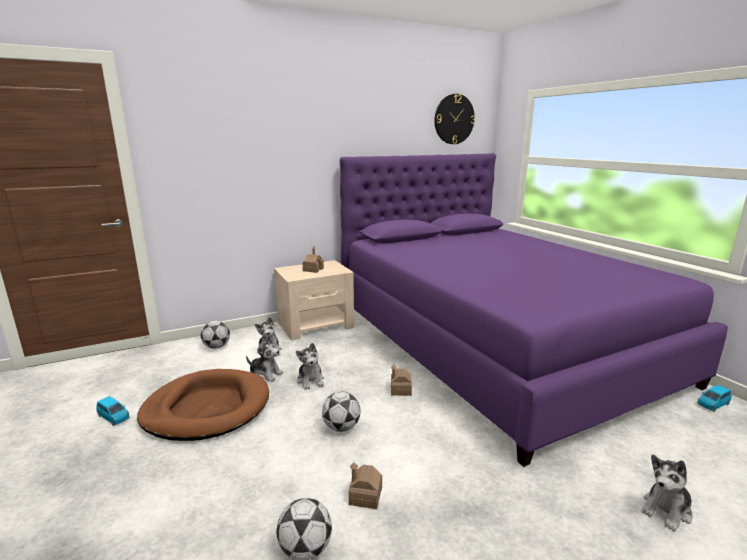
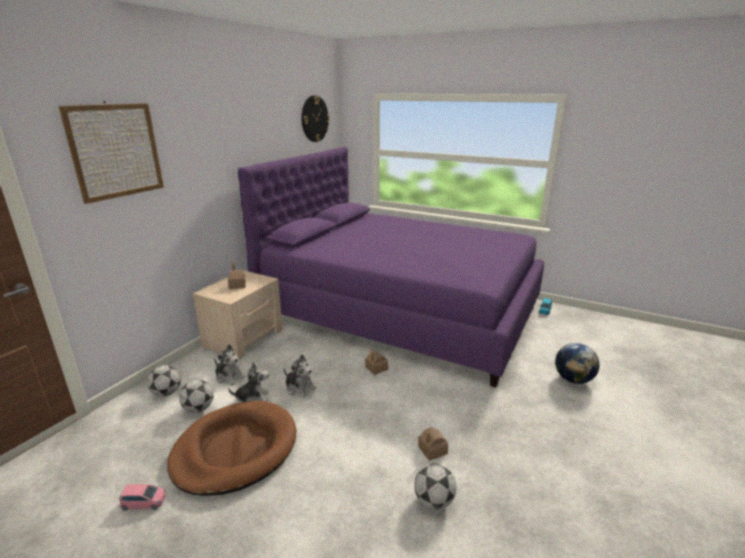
camera: 35 degrees left, 5 degrees up
(114, 417) = (144, 502): blue toy car -> pink toy car
(214, 125) = (115, 149): none -> picture
(341, 427) = (366, 413): football -> football (199, 408)
(666, 510) = (573, 379): plush toy -> globe

